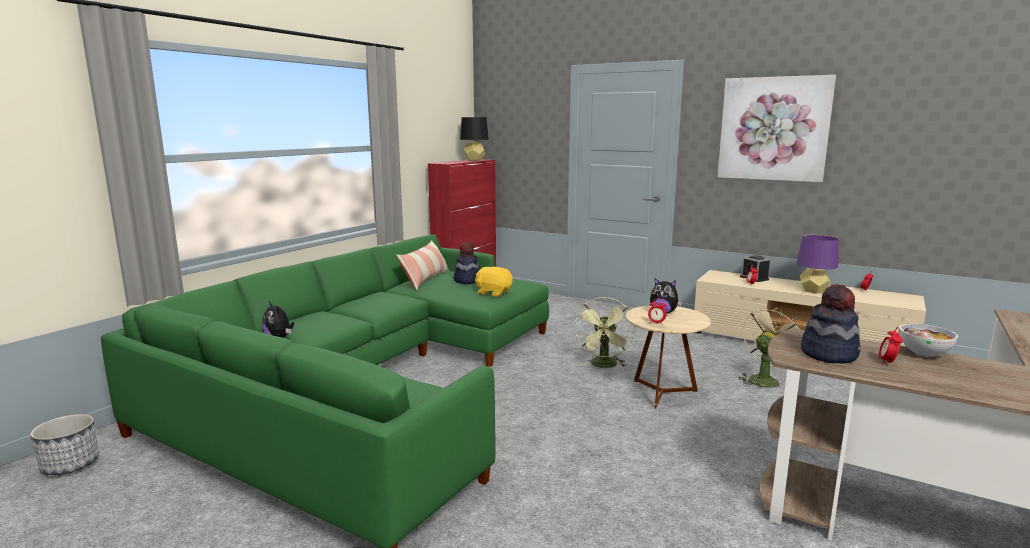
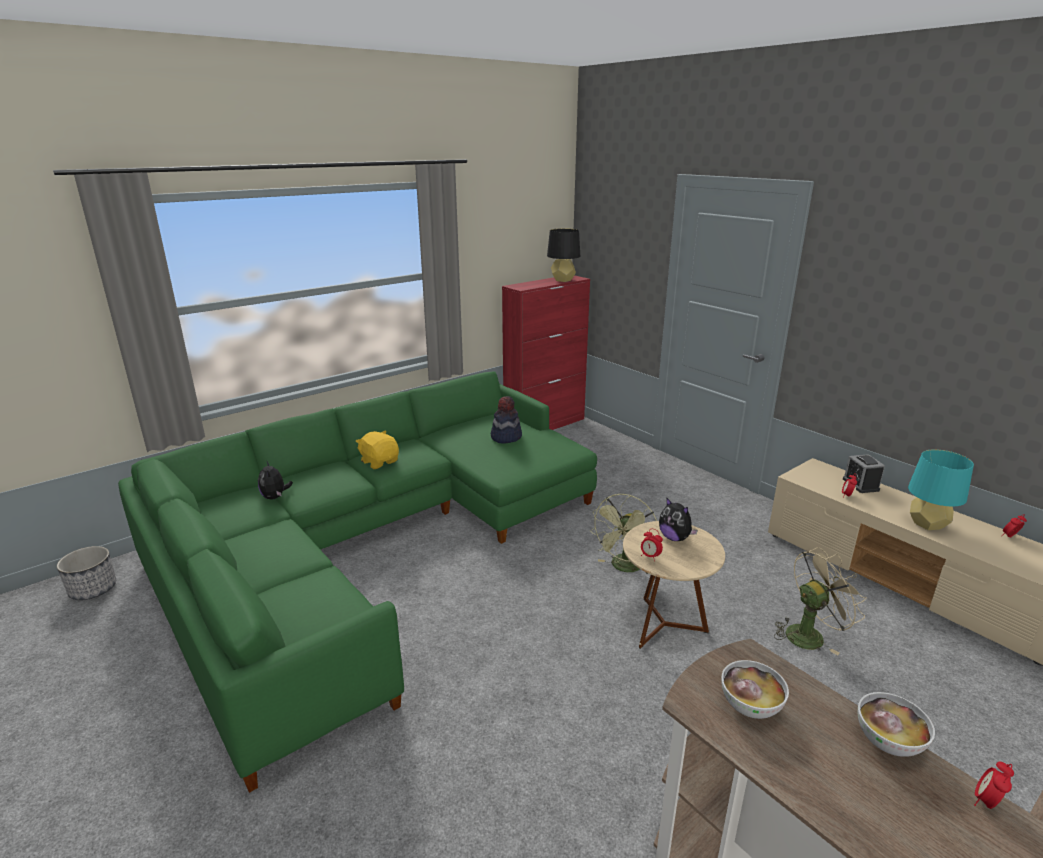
camera: 20 degrees right, 10 degrees up
(425, 279) = (467, 427): pillow -> none
(493, 293) = (522, 460): yellow plush toy -> yellow plush toy (379, 462)
(773, 129) = (920, 293): picture -> none
(813, 291) = (927, 524): purple table lamp -> turquoise table lamp
(829, 354) = (750, 706): hat -> bowl
(887, 362) = (815, 746): alarm clock -> alarm clock (986, 802)

